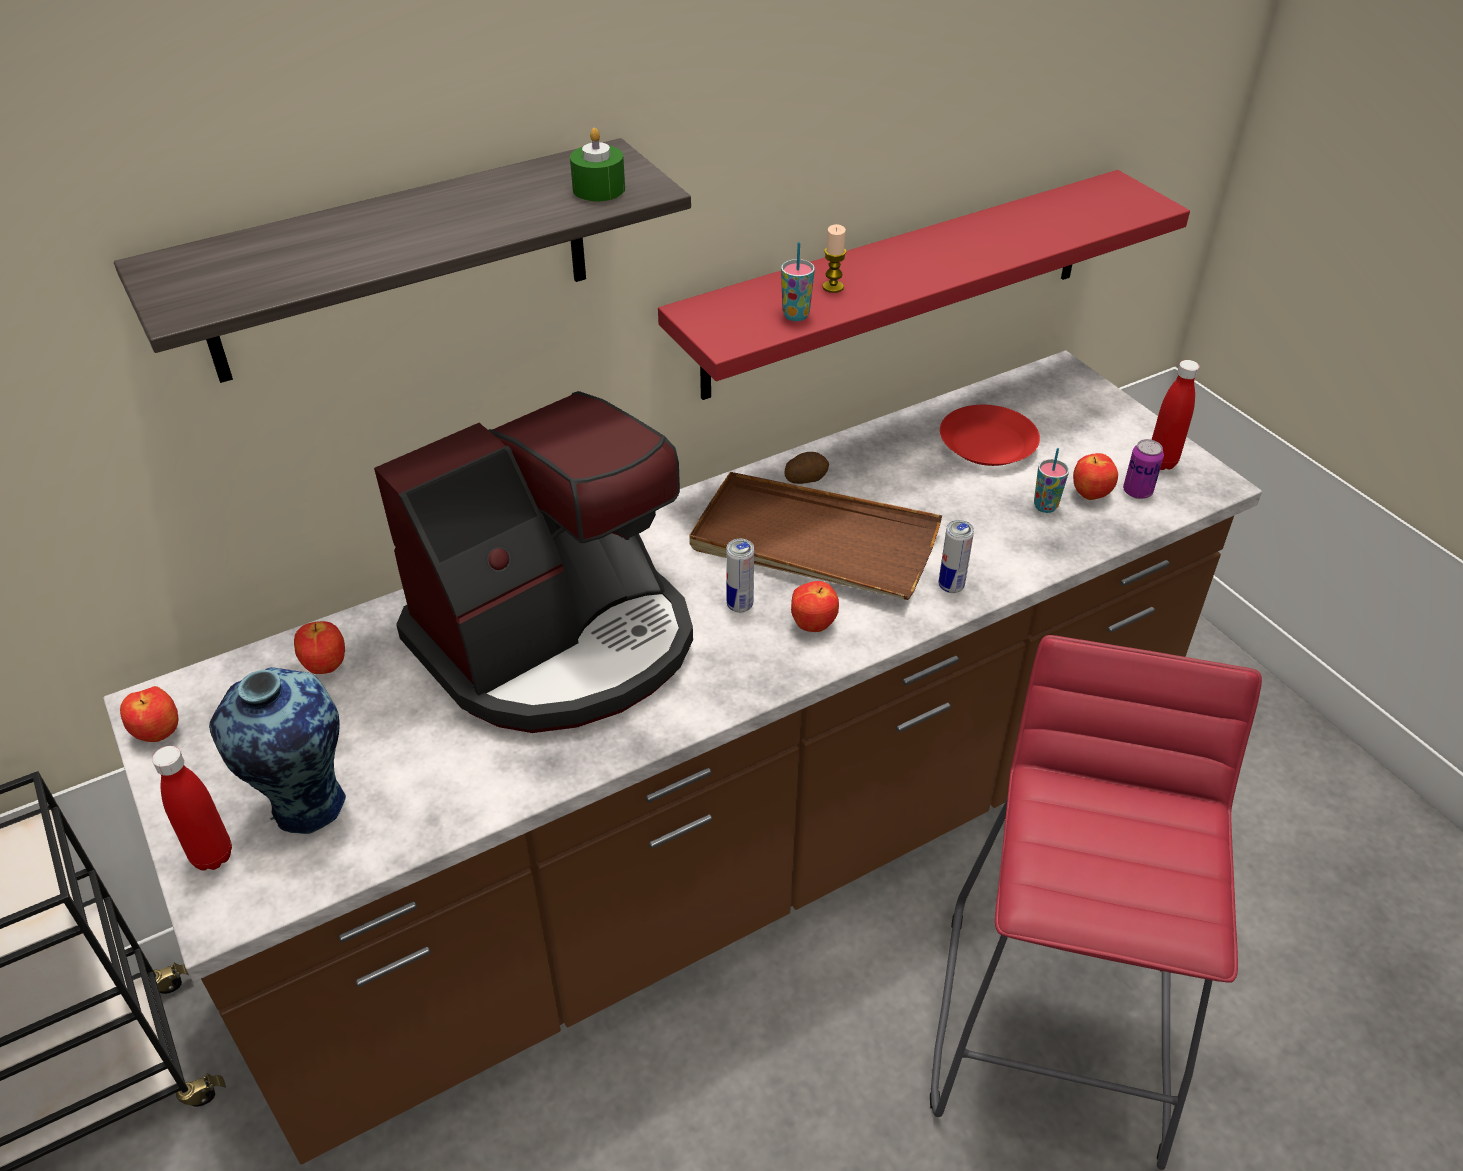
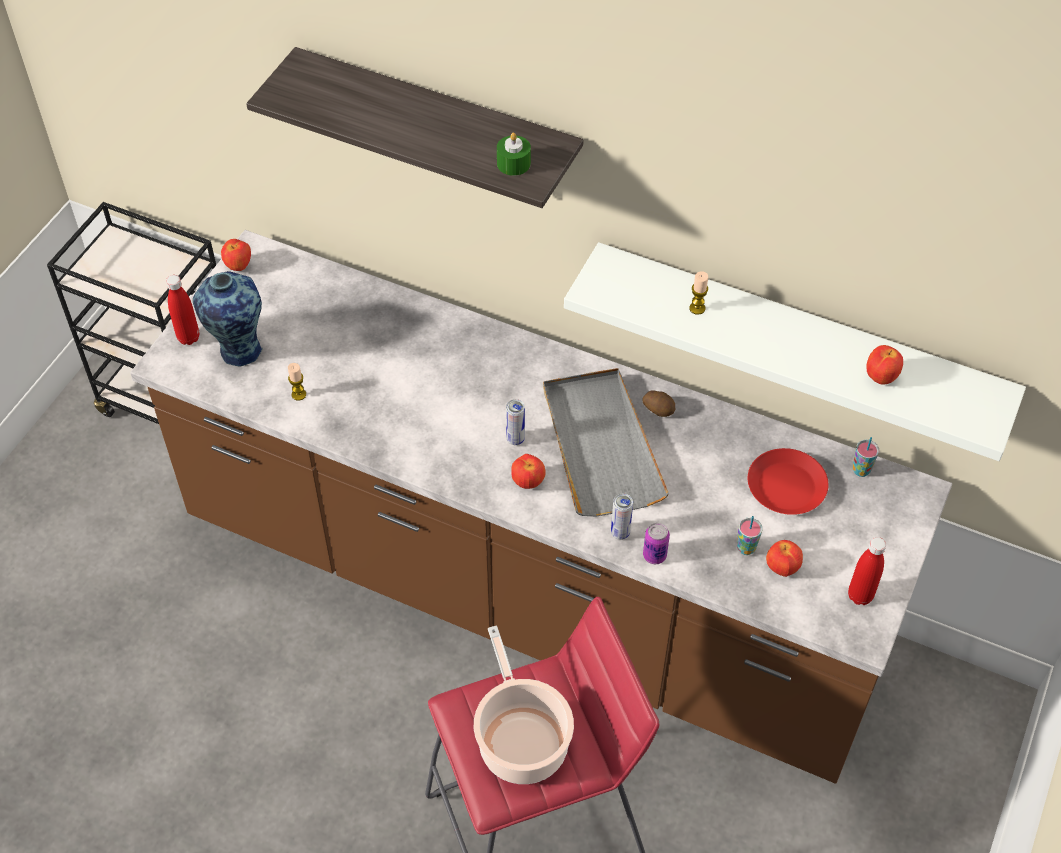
camera: 55 degrees right, 10 degrees up
(325, 666) = (327, 295): apple -> apple (880, 377)
(457, 777) = (299, 394): none -> candle
(558, 641) = (420, 376): coffee machine -> none
(796, 315) = (647, 307): cup -> cup (861, 470)
(813, 543) = (600, 445): brown tray -> grey tray
(900, 284) = (797, 341): red shelf -> white shelf
(1126, 858) = (521, 740): none -> cooking pot
(1137, 491) = (811, 594): can -> can (654, 555)

